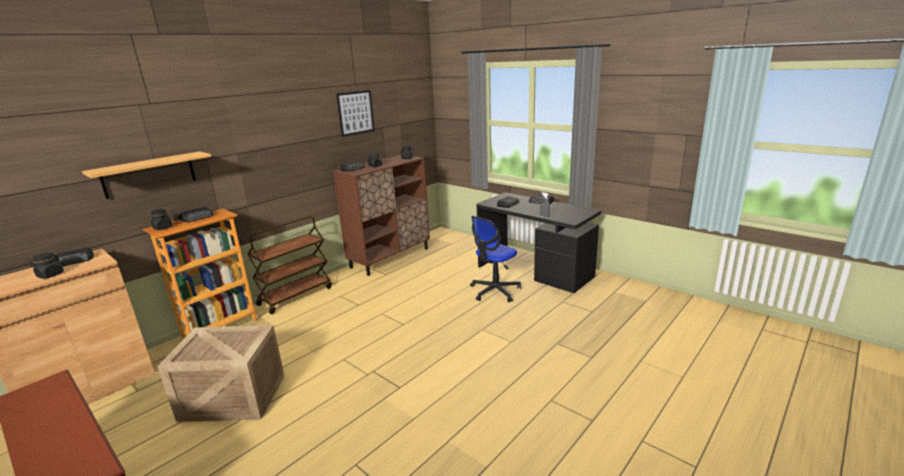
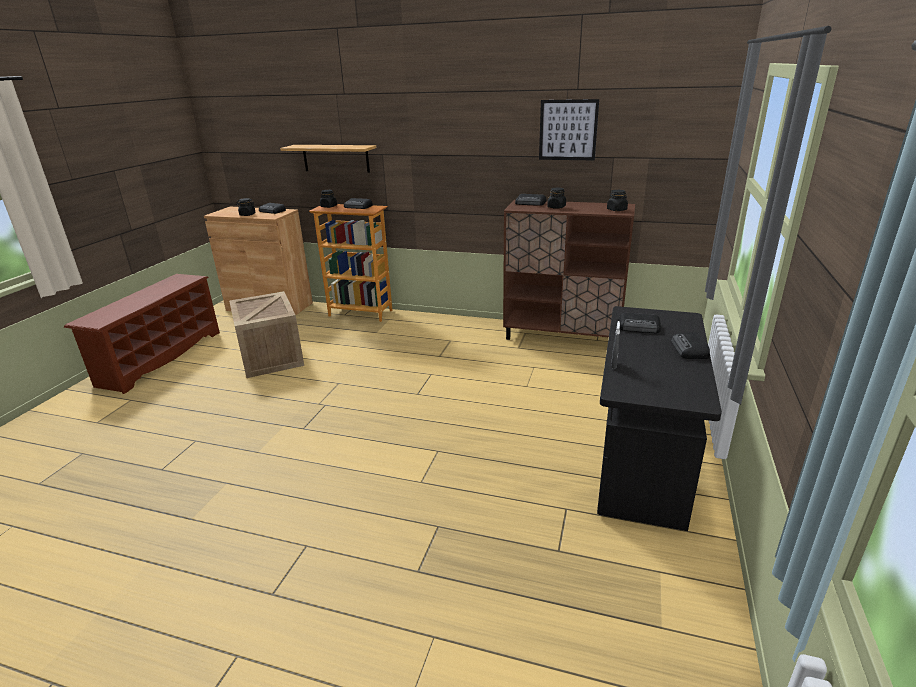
camera: 65 degrees right, 5 degrees up
(296, 296) = (434, 320): brown cart -> none
(495, 291) = (544, 435): office chair -> none

